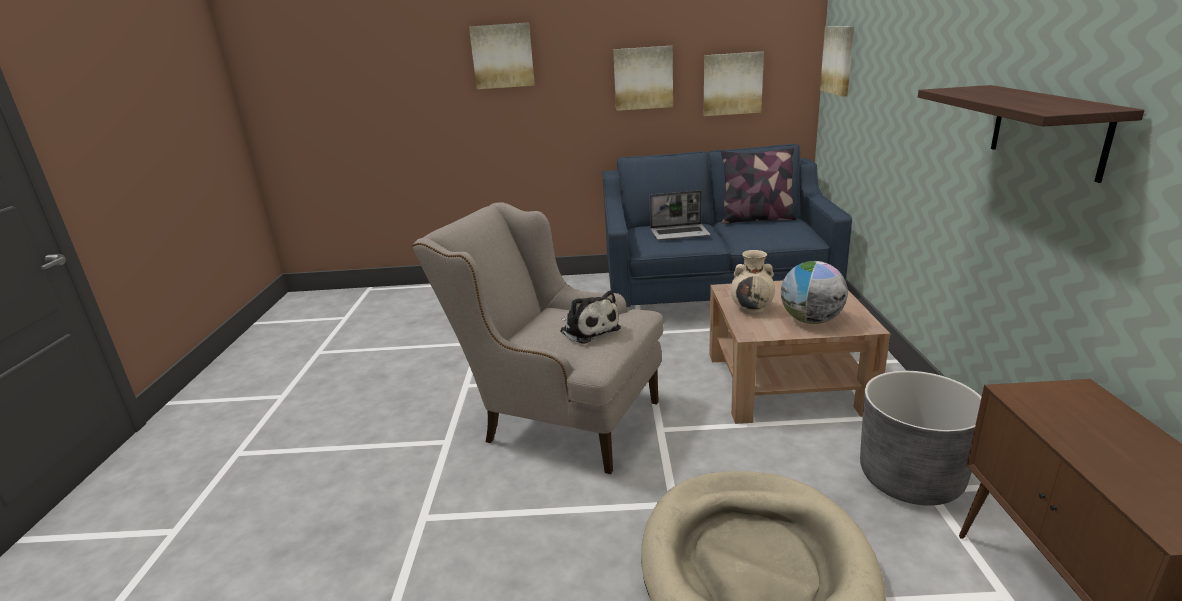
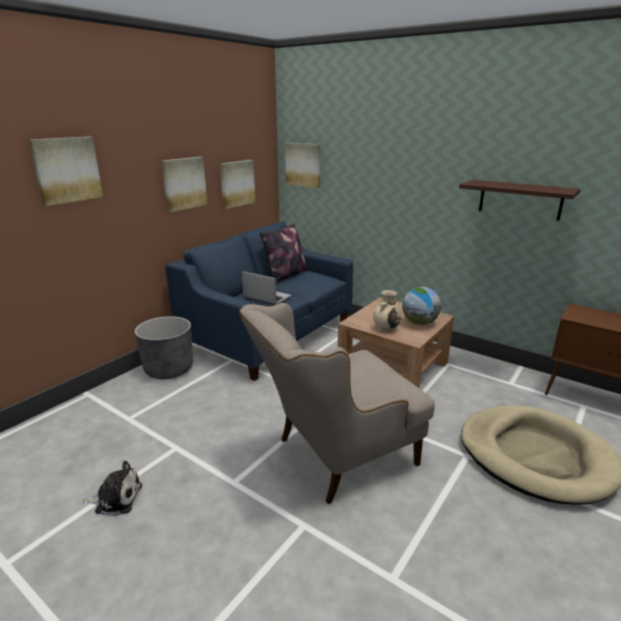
camera: 55 degrees left, 0 degrees up
(588, 329) = (370, 376): plush toy -> plush toy (116, 498)
(680, 233) = (266, 297): laptop -> laptop turned 90 degrees counterclockwise
(910, 478) = (500, 382): grey planter -> grey planter (169, 369)

